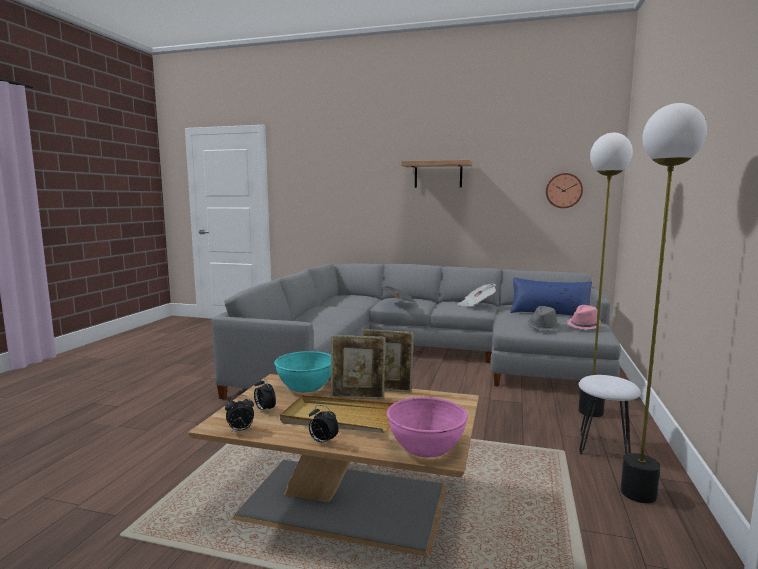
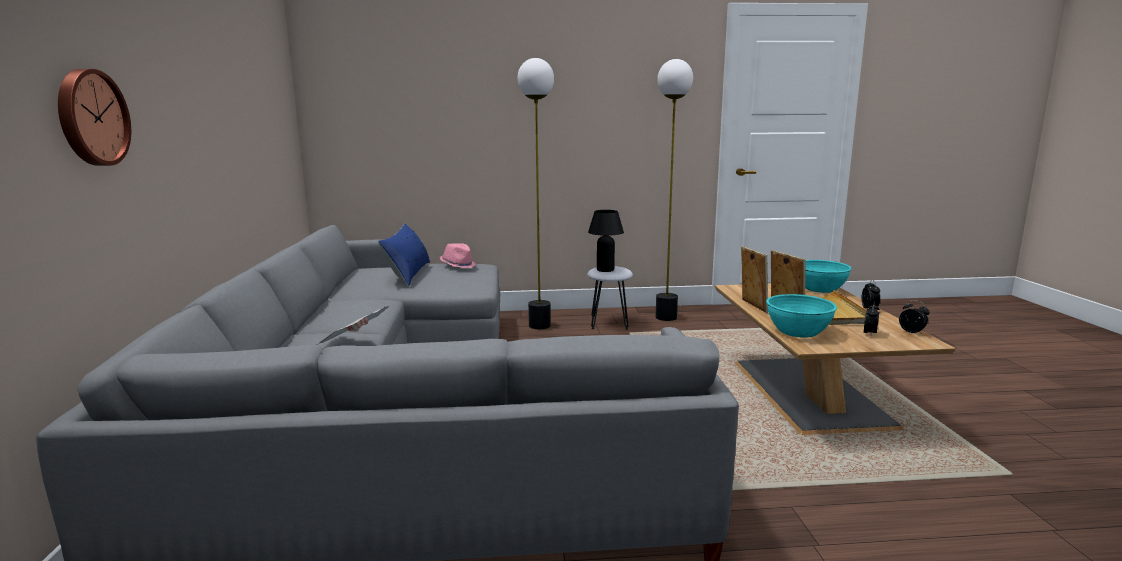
camera: 110 degrees left, 5 degrees up
(426, 446) = (820, 289): pink bowl -> turquoise bowl
(438, 174) = (168, 71): shelf -> none
(476, 305) = (356, 302): newspaper -> none
(543, 327) = (466, 277): grey hat -> none
(563, 190) = (272, 111): wall clock -> wall clock (90, 118)
(603, 378) = (605, 270): none -> black table lamp

